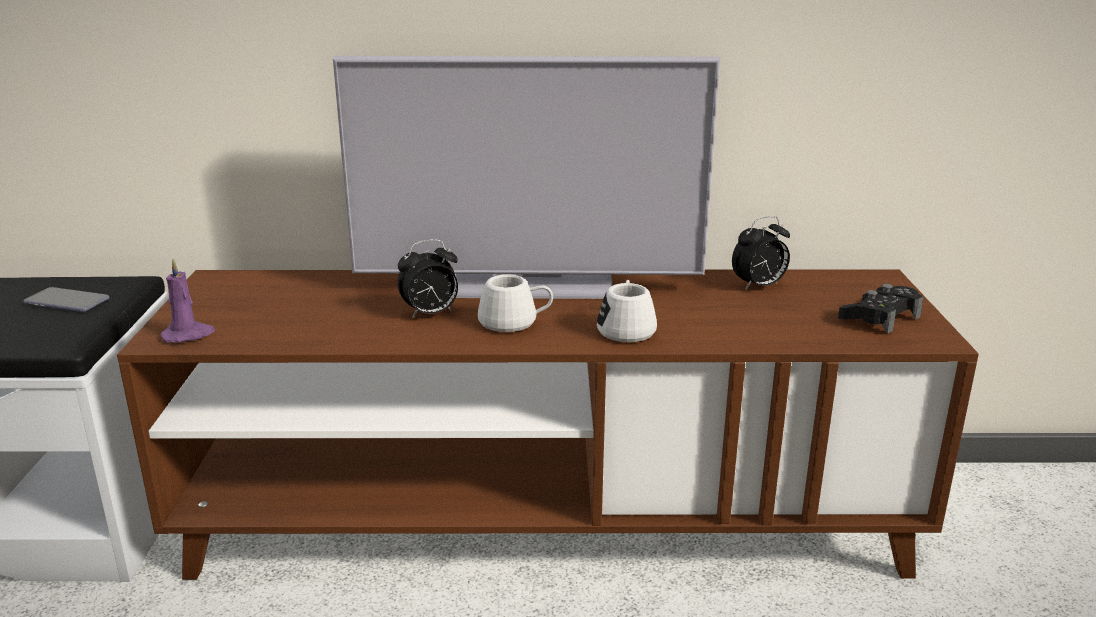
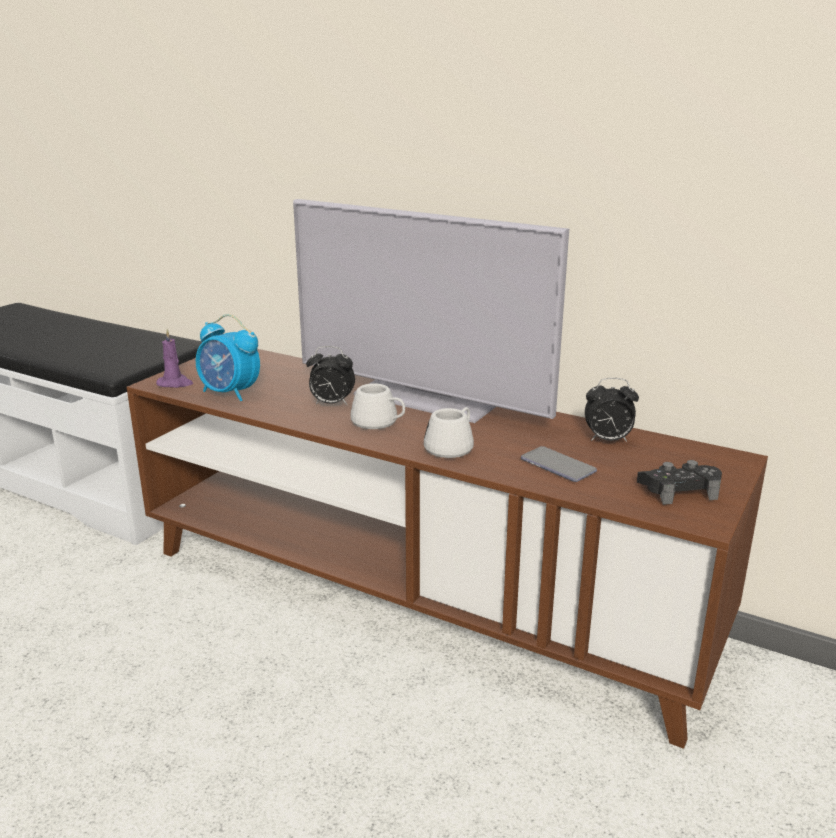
camera: 30 degrees right, 0 degrees up
(67, 301) = (142, 349): phone -> phone (557, 465)
(284, 330) = (230, 393): none -> alarm clock

